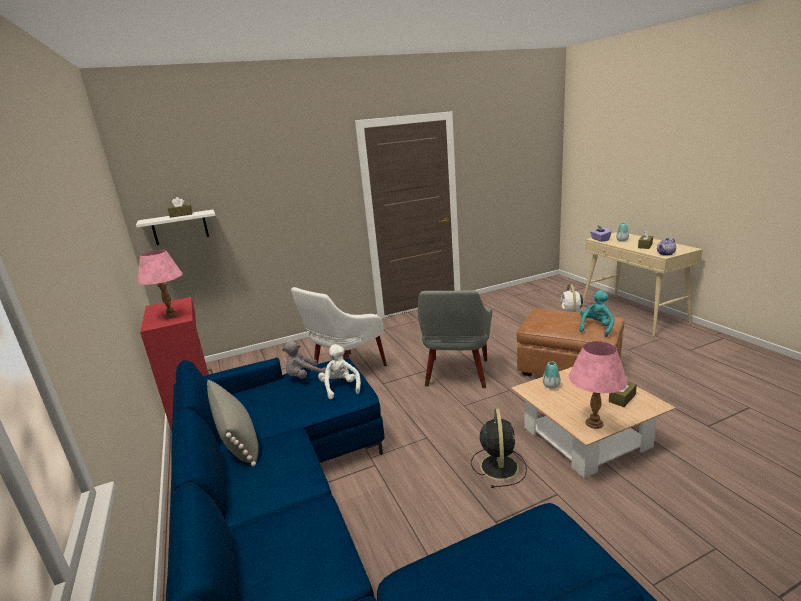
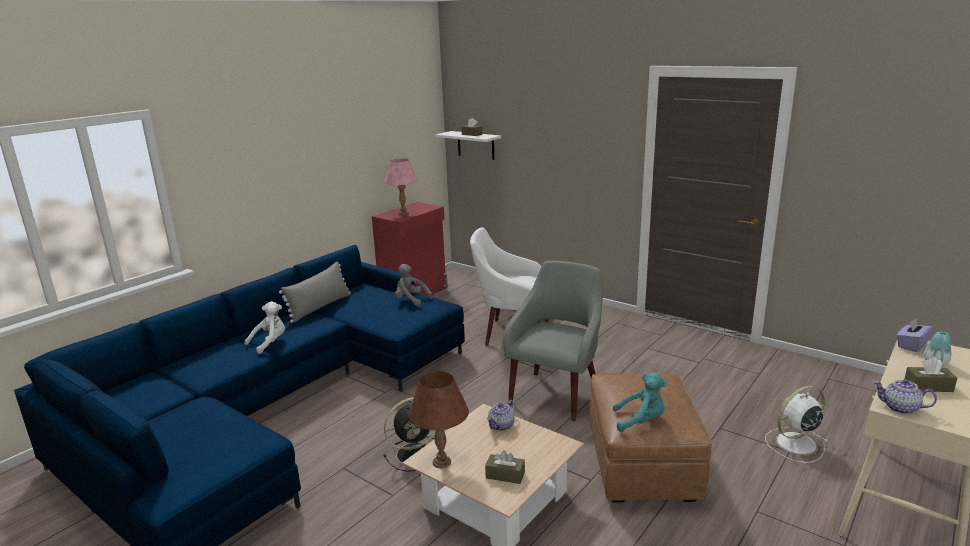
camera: 60 degrees right, 0 degrees up
(340, 387) = (403, 318): white plush toy -> white plush toy (270, 343)
(456, 375) = (556, 392): grey armchair -> grey armchair turned 135 degrees clockwise
(551, 386) = (501, 426): vase -> teapot
(594, 423) = (441, 462): pink table lamp -> brown table lamp

